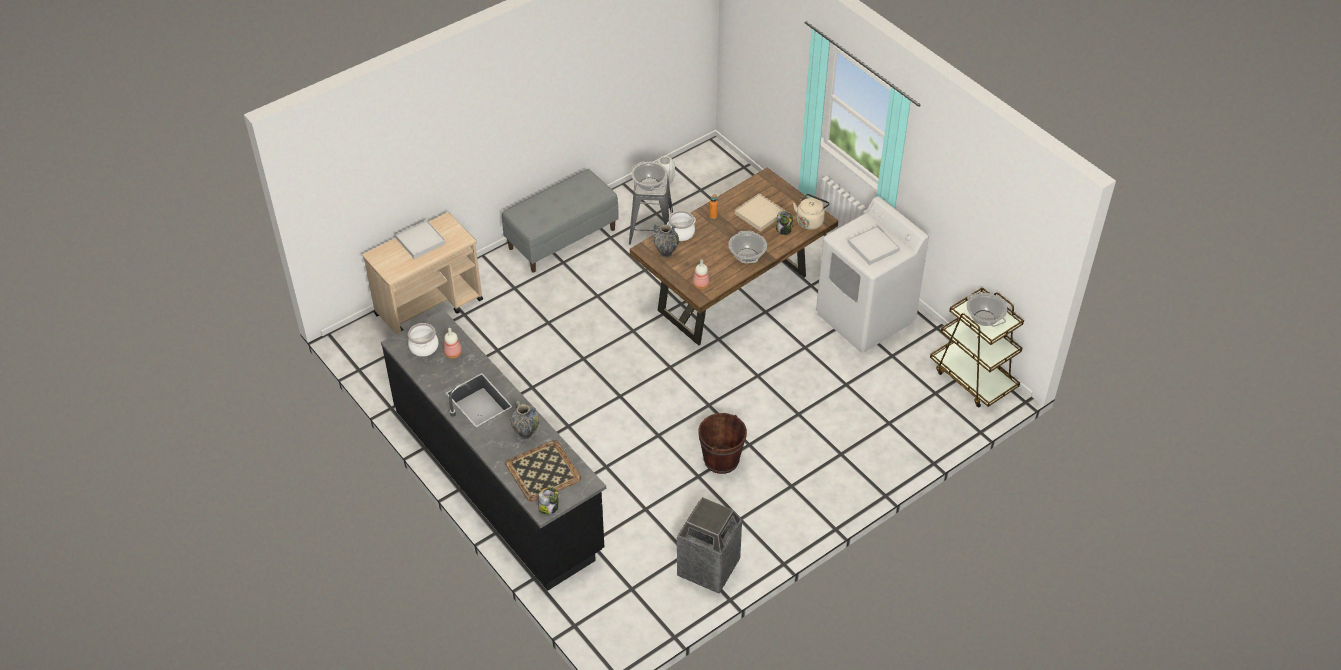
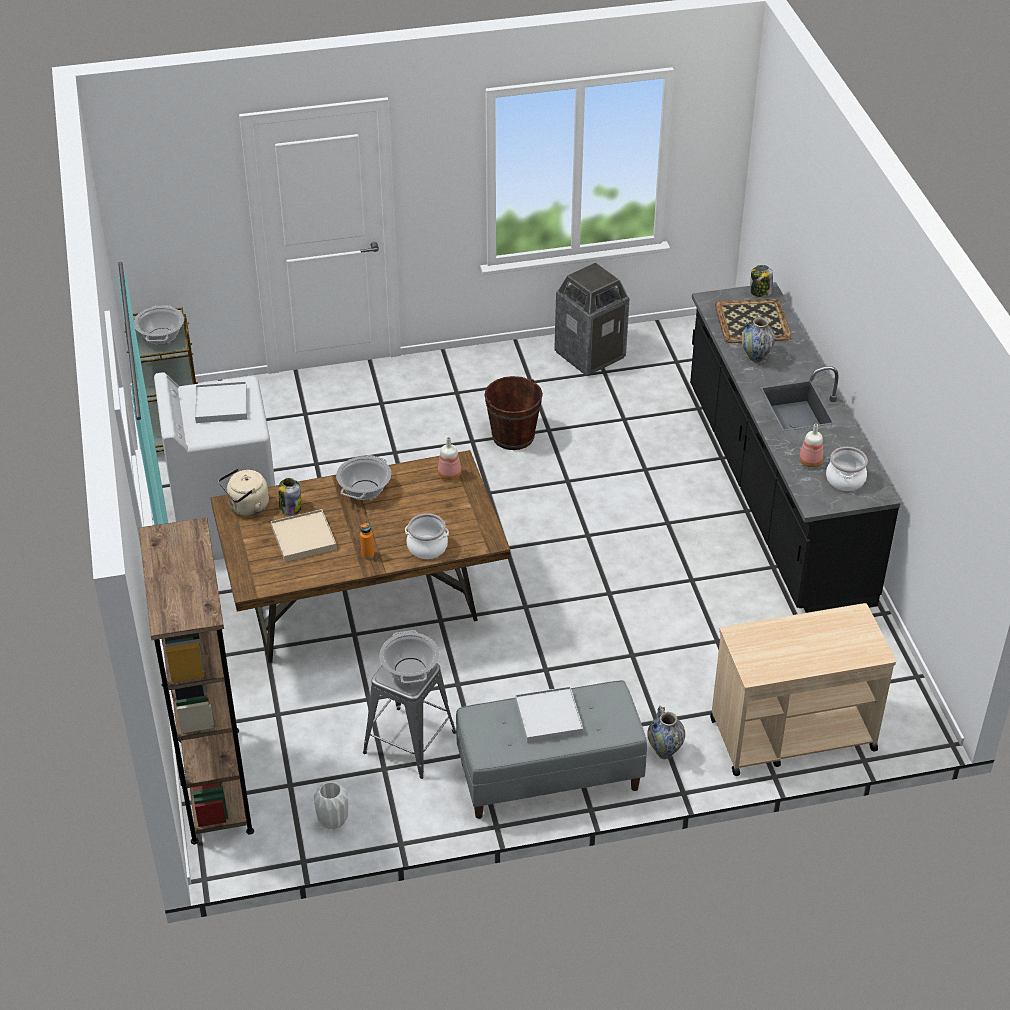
camera: 155 degrees left, 5 degrees down
(421, 241) = (801, 652): white tray -> white tray (548, 717)
(666, 253) = (465, 527): vase -> vase (664, 752)
(740, 177) = (215, 784): none -> brown bookcase

